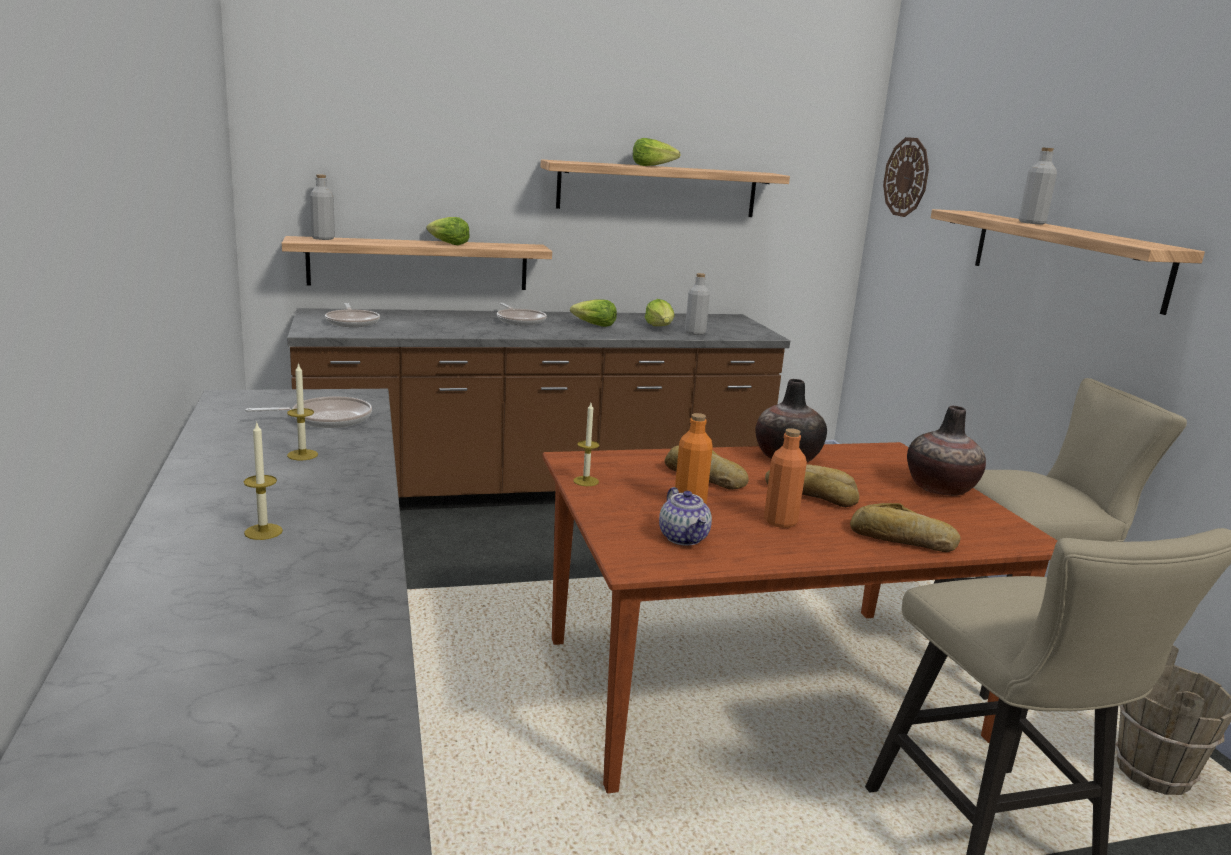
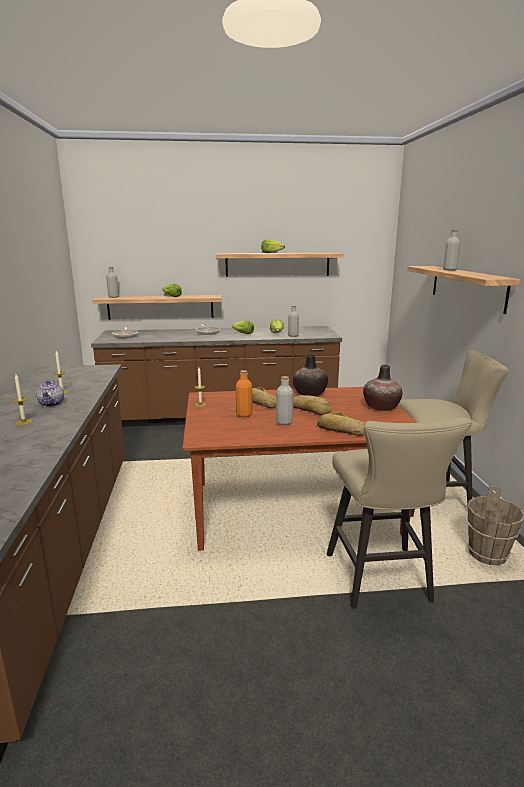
camera: 10 degrees right, 0 degrees up
(326, 419) = (83, 377): frying pan -> none
(684, 538) = (230, 429): teapot -> teapot (52, 404)
(780, 521) = (284, 422): orange bottle -> grey bottle
(906, 177) = (406, 250): wall clock -> none

